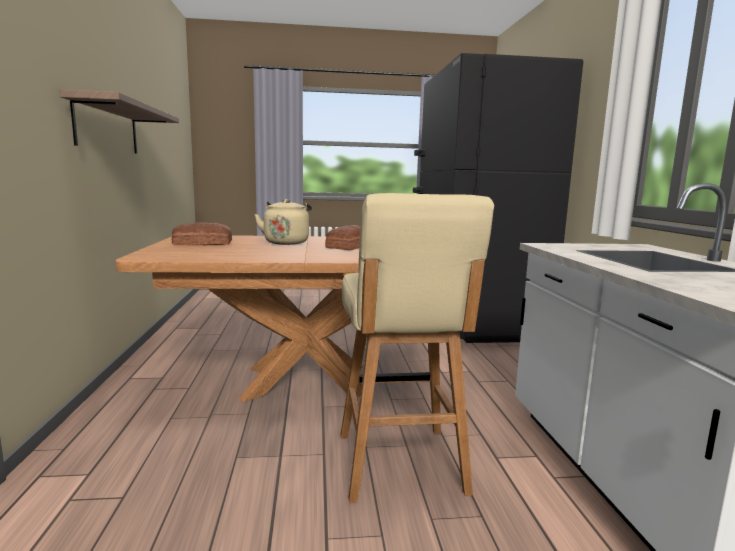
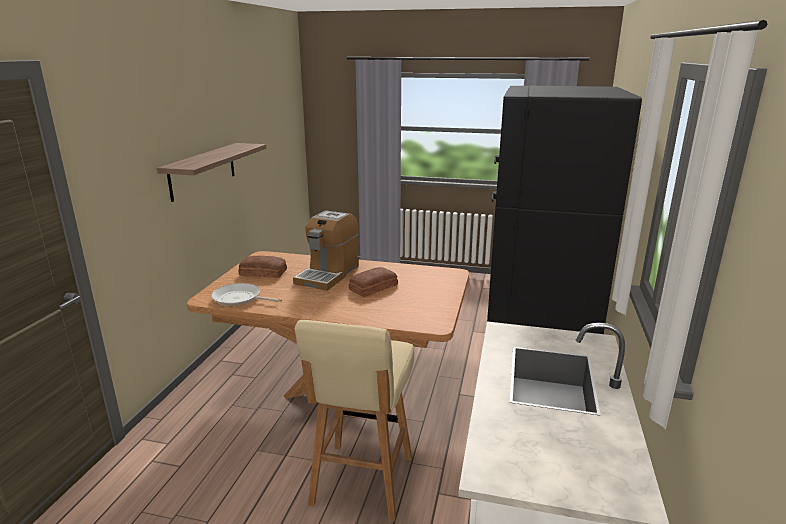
camera: 20 degrees right, 10 degrees up
(192, 256) = (239, 299): none -> frying pan
(286, 242) = (328, 274): beige kettle -> coffee machine

